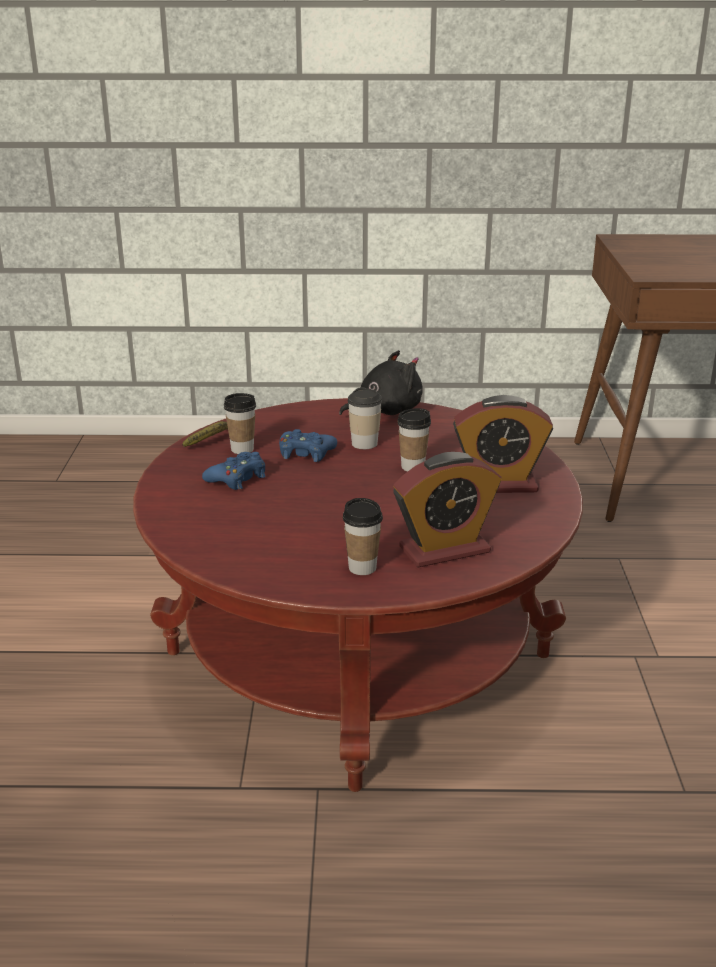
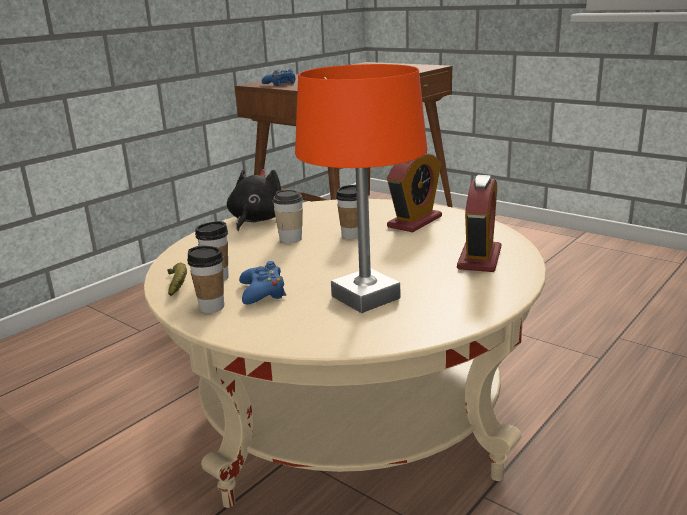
camera: 50 degrees left, 5 degrees down
(280, 524) = (365, 297): none -> orange table lamp
(305, 453) = (268, 259): blue game controller -> blue game controller (280, 84)
(358, 653) = (351, 410): red coffee table -> beige coffee table
(362, 568) = (471, 288): cup -> cup (212, 307)

